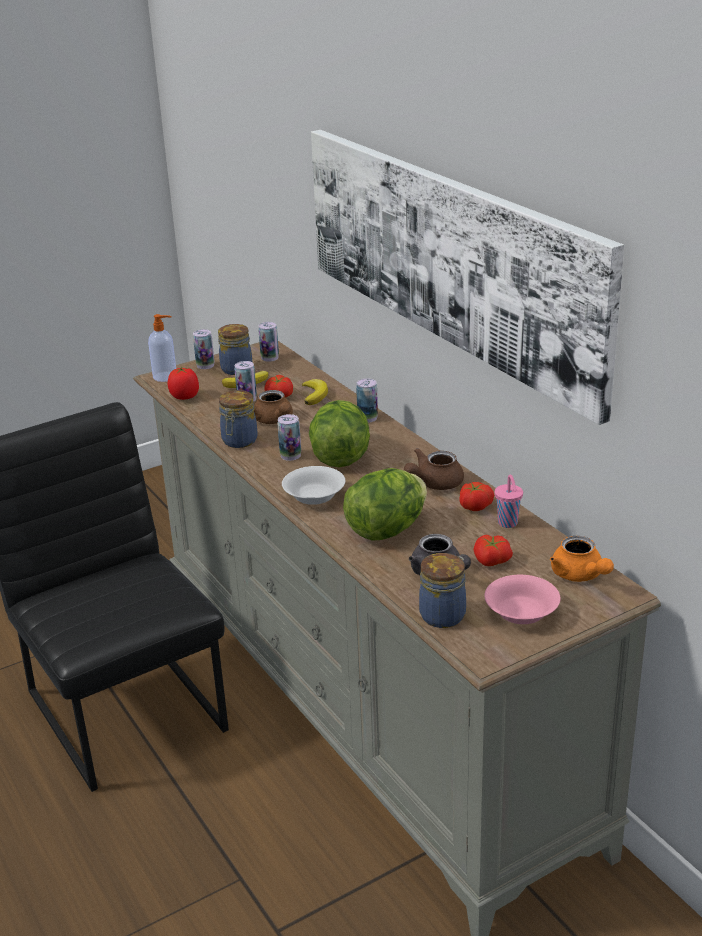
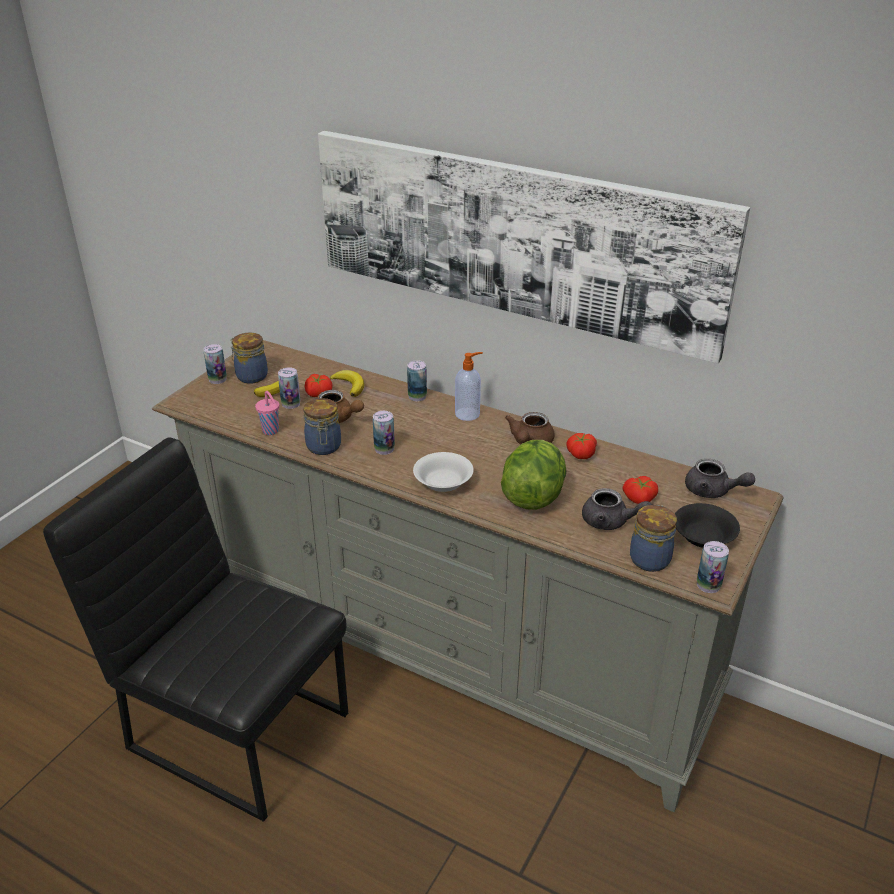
camera: 30 degrees left, 5 degrees up
(166, 377) = (188, 399): soap dispenser -> soap dispenser (468, 414)
(185, 397) = (228, 416): tomato -> none
(270, 357) = (273, 358): can -> can (708, 585)
(340, 457) = (429, 439): lettuce -> none
(508, 524) = (620, 462): pink cup -> pink cup (271, 431)
(522, 613) = (704, 537): pink bowl -> black bowl
(580, 575) = (712, 491): orange teapot -> grey teapot

